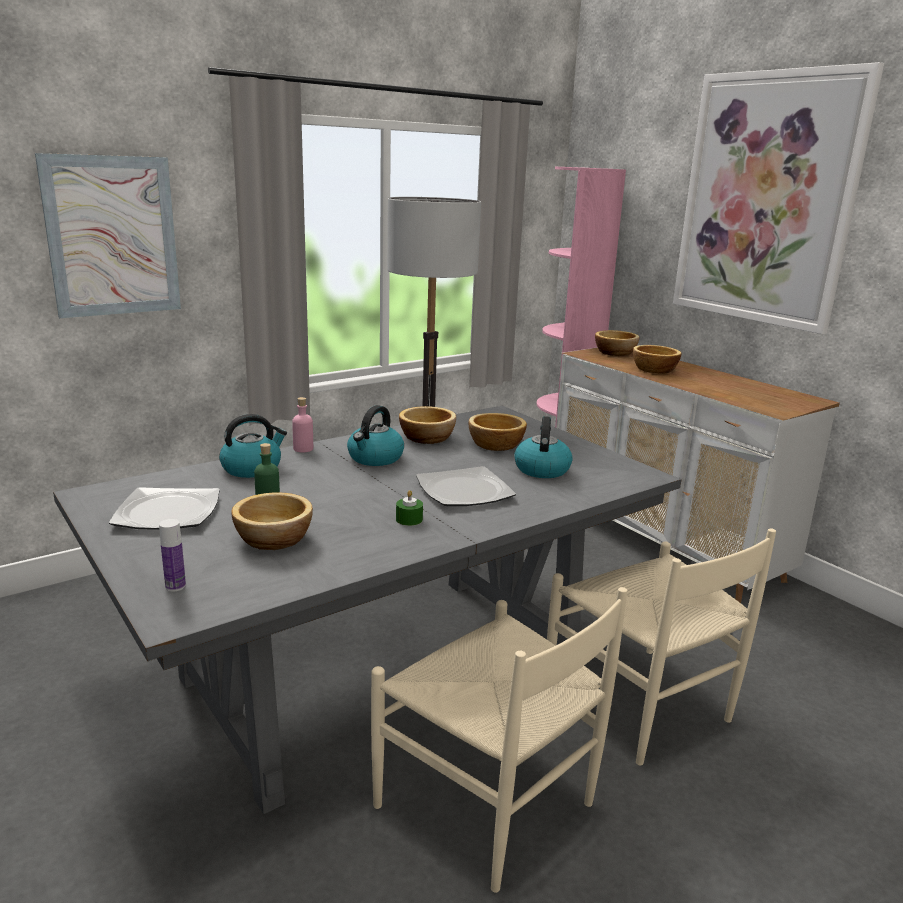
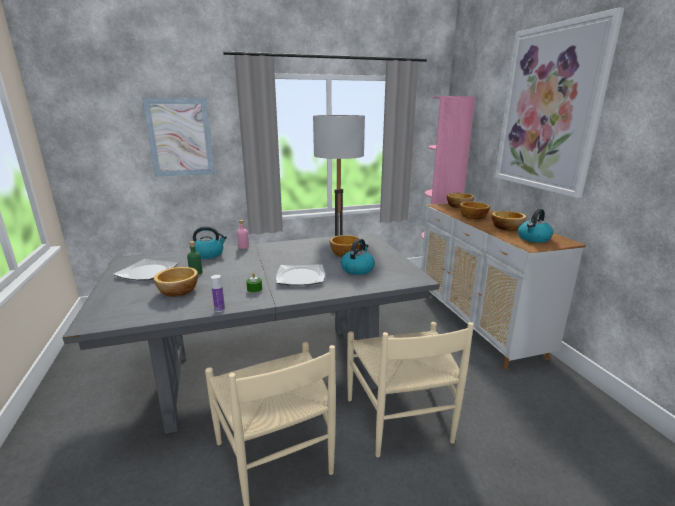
camera: 20 degrees right, 0 degrees up
(175, 586) = (109, 308): bottle -> bottle (219, 309)
(375, 458) = (273, 255): kettle -> kettle (533, 239)
(427, 437) = (312, 246): bowl -> bowl (507, 227)

